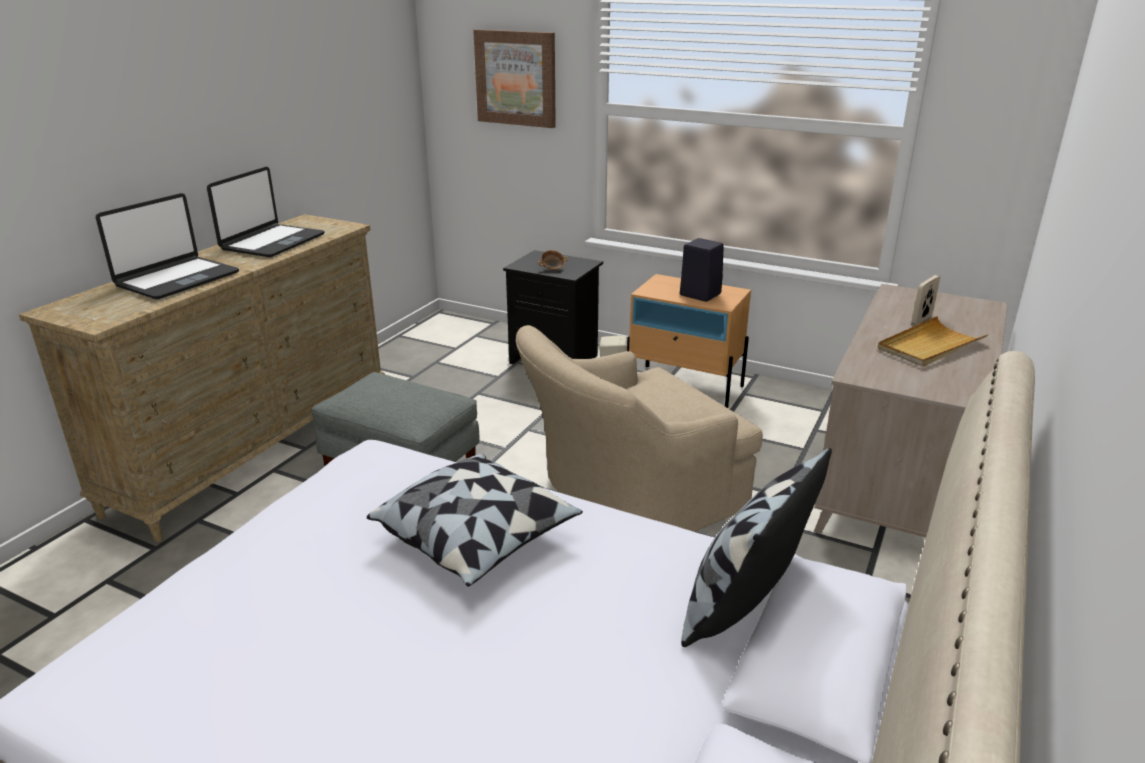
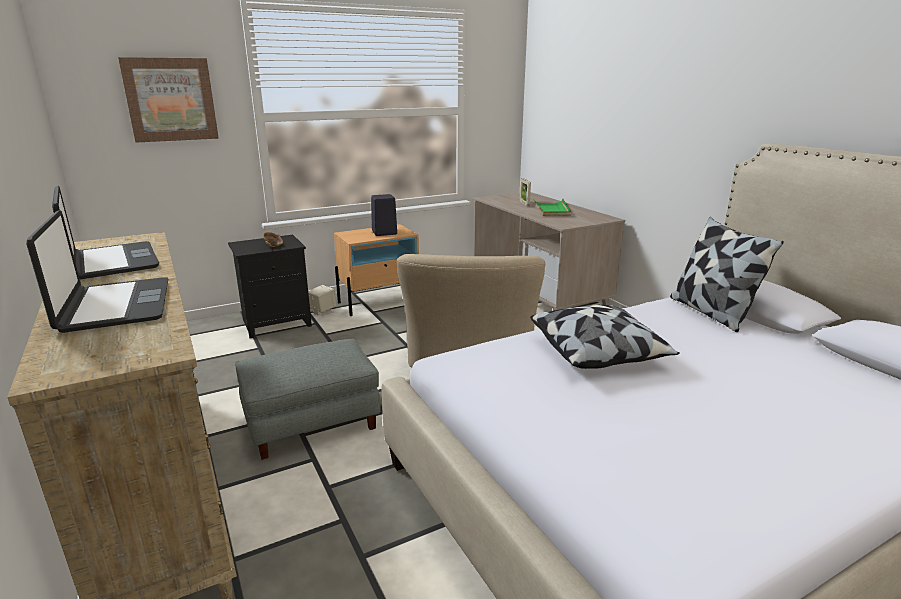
camera: 55 degrees left, 5 degrees down
(930, 346) = (552, 209): beige tray -> green tray

